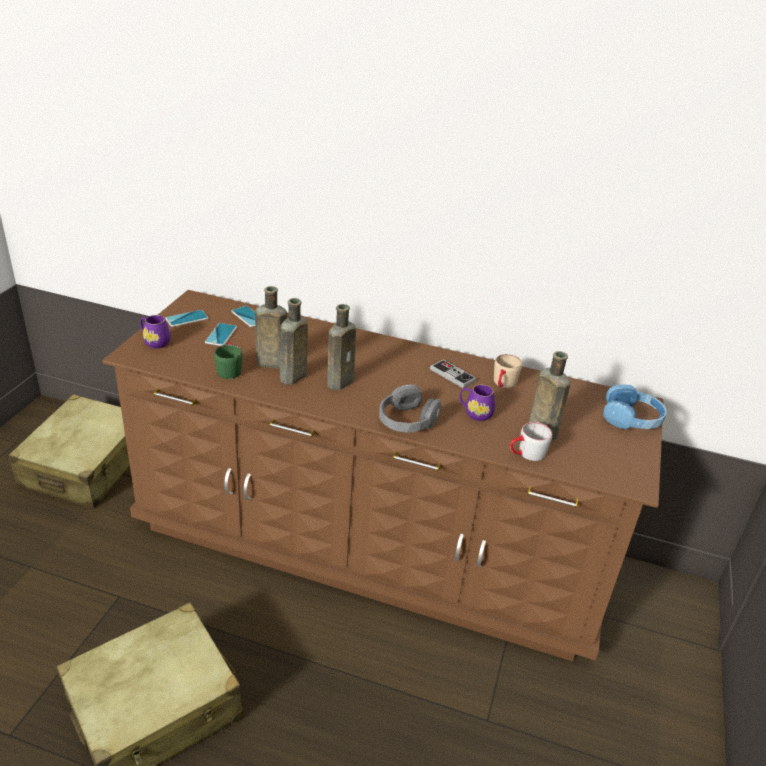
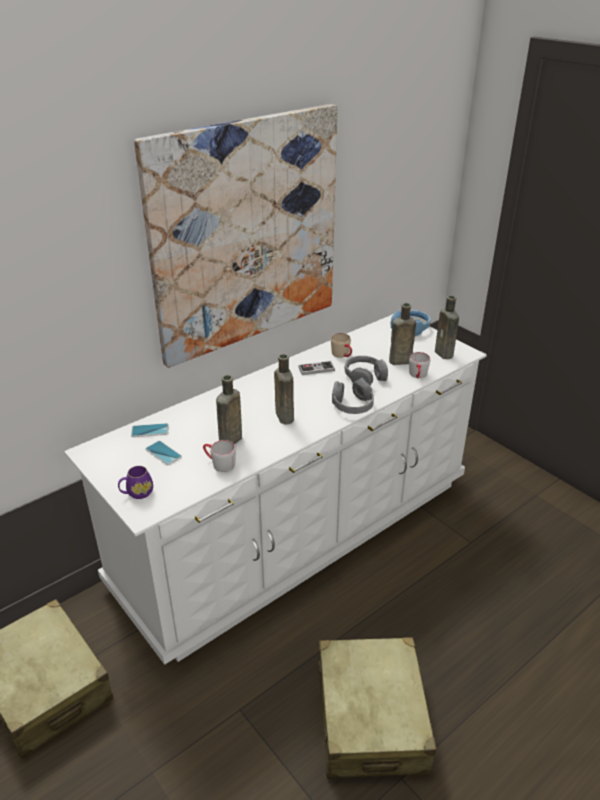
camera: 55 degrees left, 0 degrees up
(187, 319) = (117, 465): phone -> none
(229, 369) = (219, 463): green mug -> grey mug
(292, 377) = (259, 436): brown bottle -> brown bottle (444, 354)
(370, 544) = (298, 531): brown dresser -> white dresser
(426, 171) = (246, 235): none -> picture
(475, 413) = (364, 377): purple mug -> grey headphones

